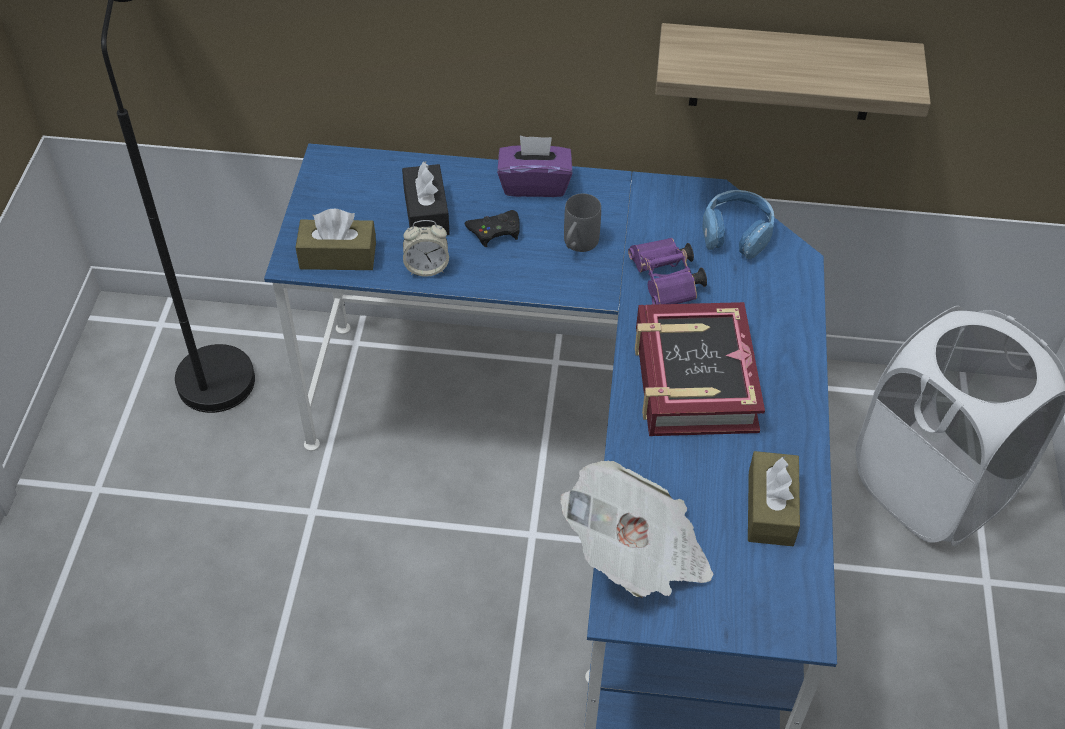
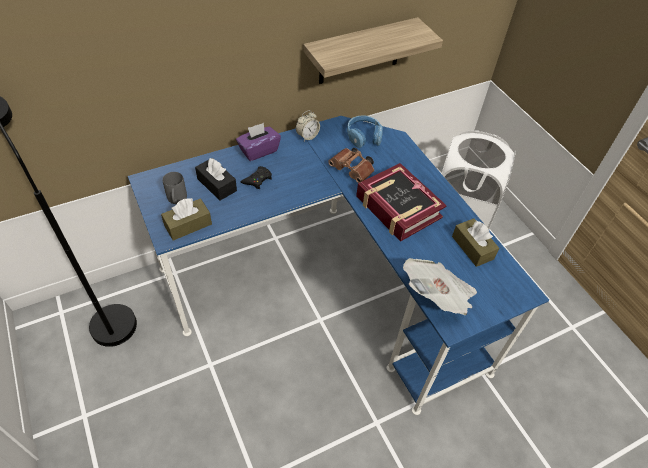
camera: 35 degrees left, 0 degrees up
(426, 267) = (238, 211): alarm clock -> alarm clock (307, 136)
(577, 245) = (301, 170): grey mug -> grey mug (177, 200)
(666, 284) = (353, 171): purple binoculars -> brown binoculars

